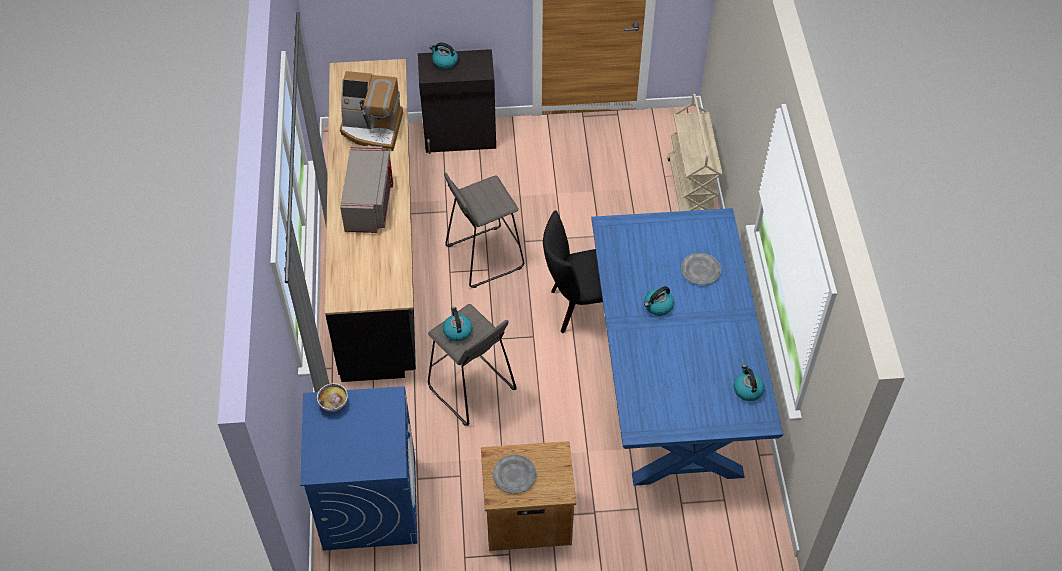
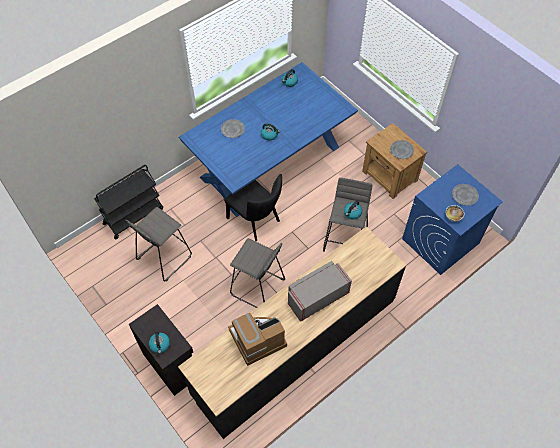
camera: 125 degrees left, 5 degrees up
(351, 444) = (464, 195): none -> grey plate
(372, 128) = (257, 339): coffee machine -> coffee machine turned 90 degrees counterclockwise
(603, 190) = (164, 257): none -> grey stool
(691, 189) = (133, 216): beige cart -> black cart

